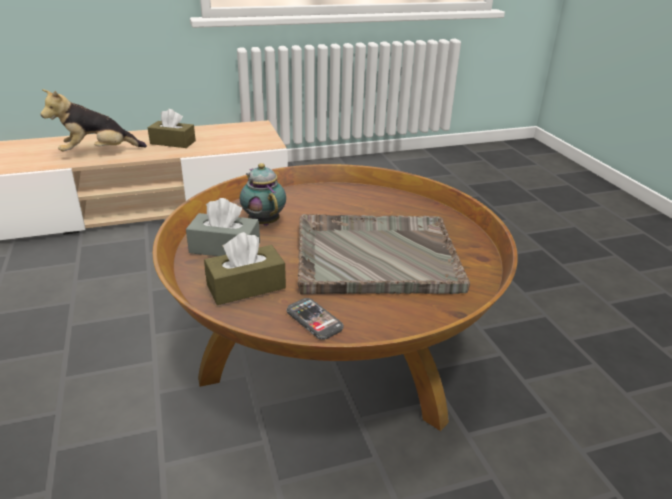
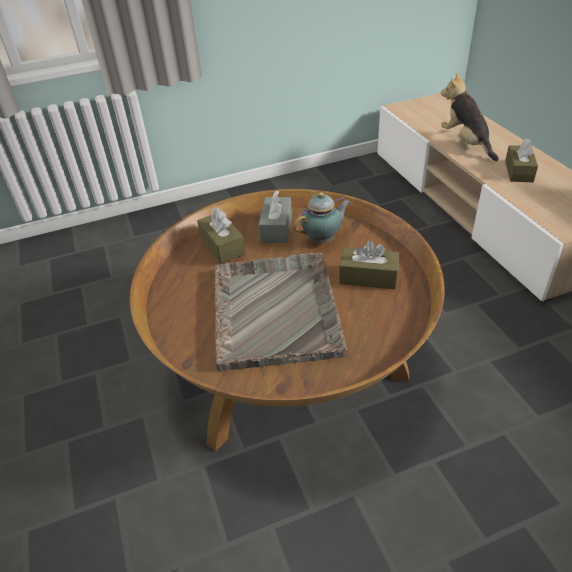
camera: 90 degrees right, 10 degrees up
(314, 320) = (184, 283): phone -> none
(334, 205) = (368, 277): none -> brown tissue box

